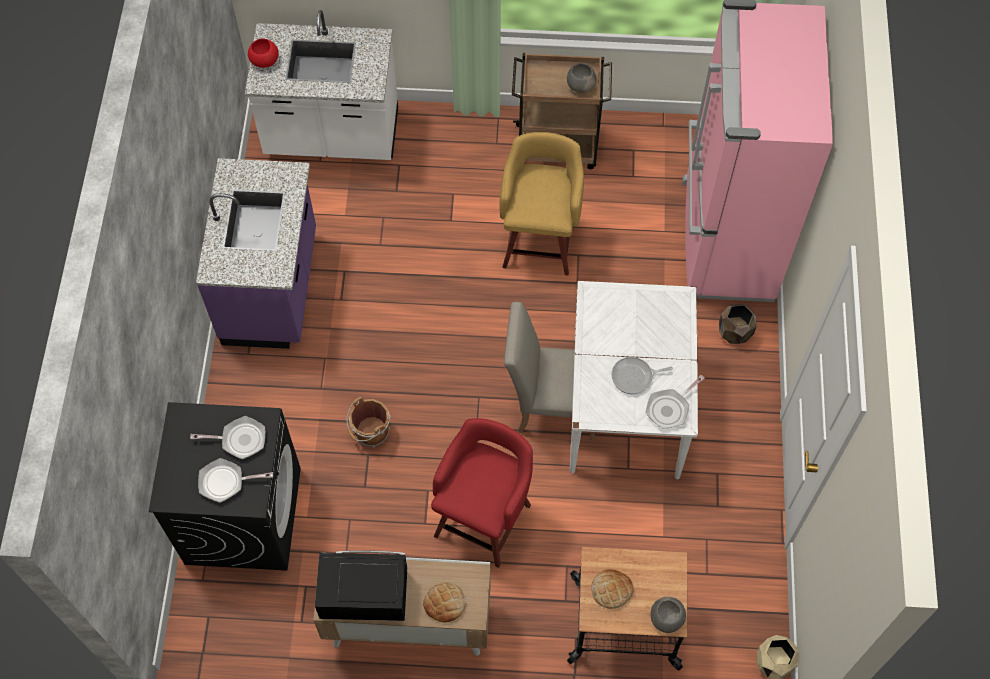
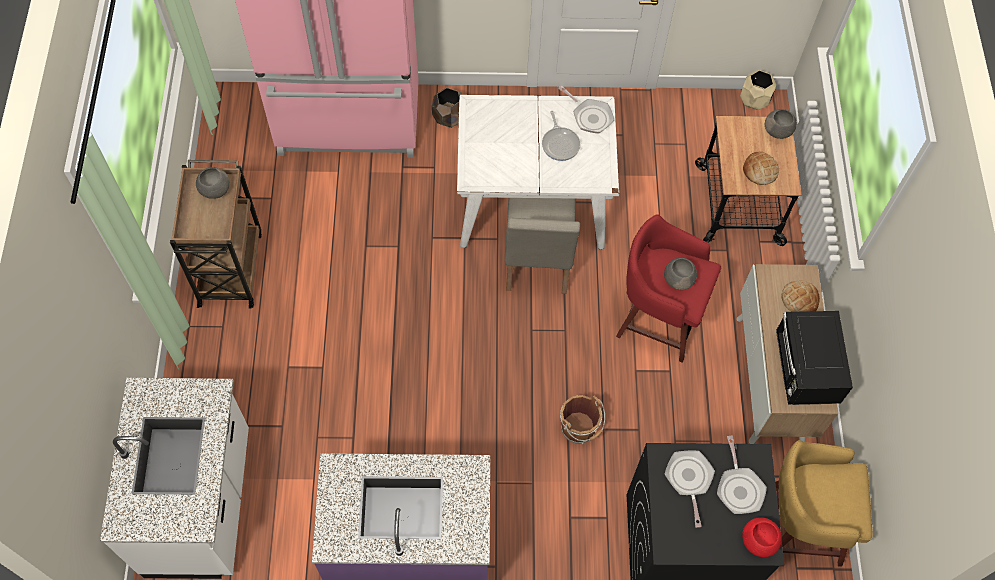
camera: 95 degrees left, 0 degrees up
(264, 60) = (163, 523): red bowl -> red bowl (759, 541)
(478, 487) = (679, 279): none -> grey bowl
(540, 240) = (348, 280): yellow stool -> yellow stool (797, 525)

